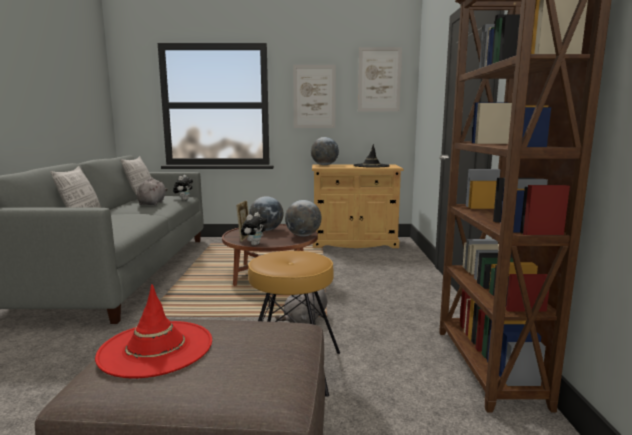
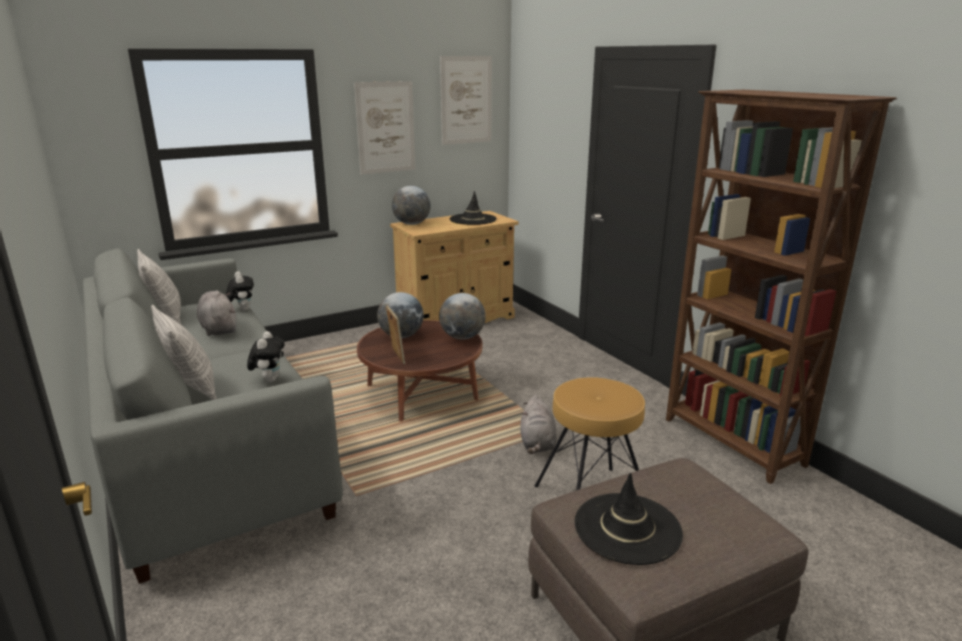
camera: 30 degrees left, 10 degrees up
(156, 348) = (627, 528): red hat -> black hat
(254, 244) = (426, 364): plush toy -> plush toy (269, 379)

